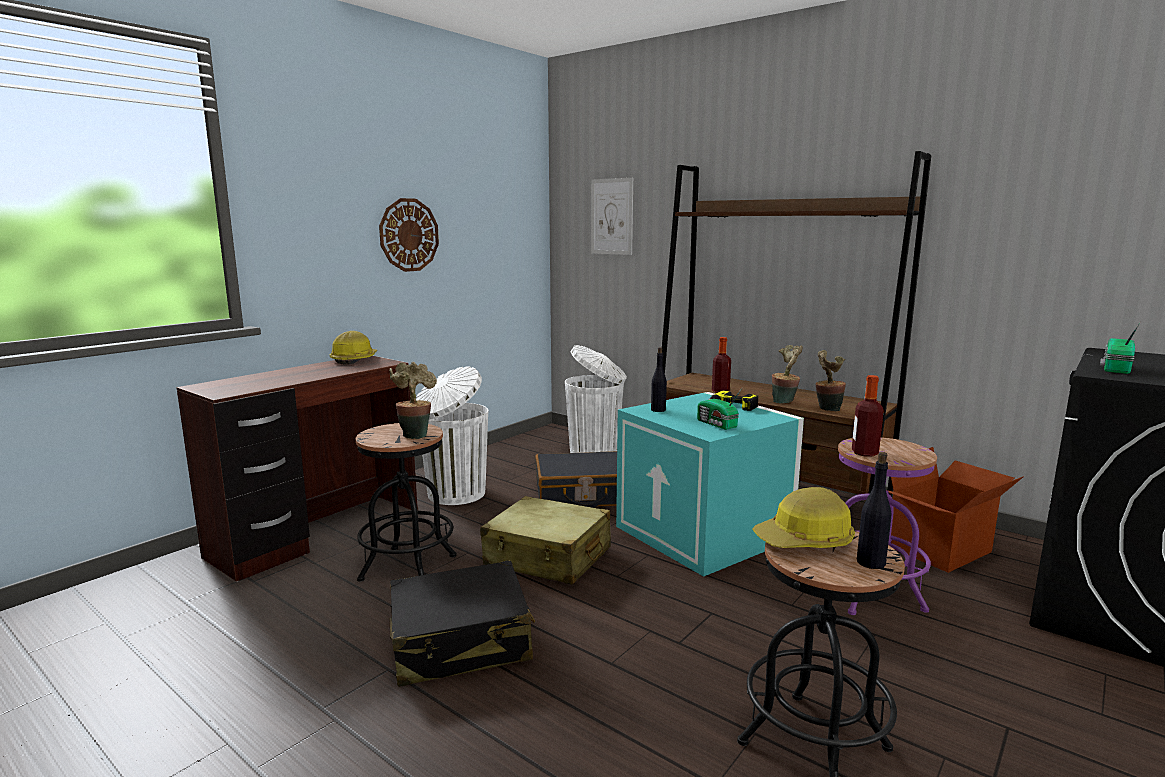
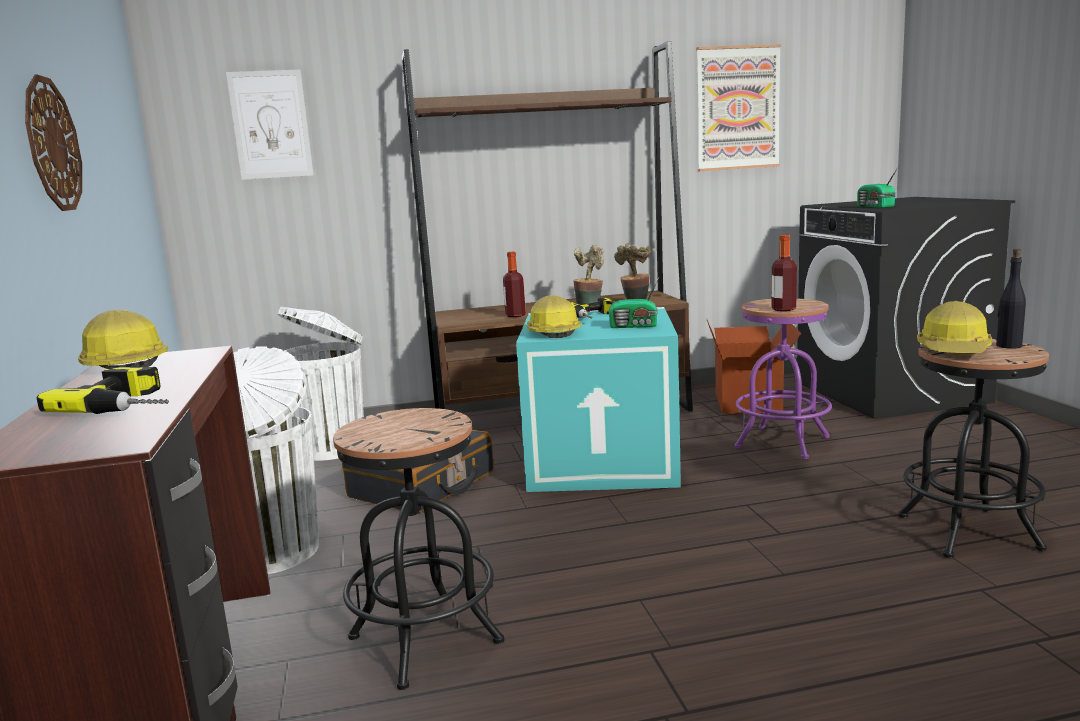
camera: 50 degrees left, 0 degrees up
(285, 379) = (133, 403): none -> power drill
(415, 434) = (425, 421): potted plant -> none
(461, 642) = (659, 648): black suitcase -> none
(548, 557) = (537, 544): beige suitcase -> none
(658, 410) = (551, 332): black bottle -> hard hat
(1037, 221) = (737, 108): none -> picture

